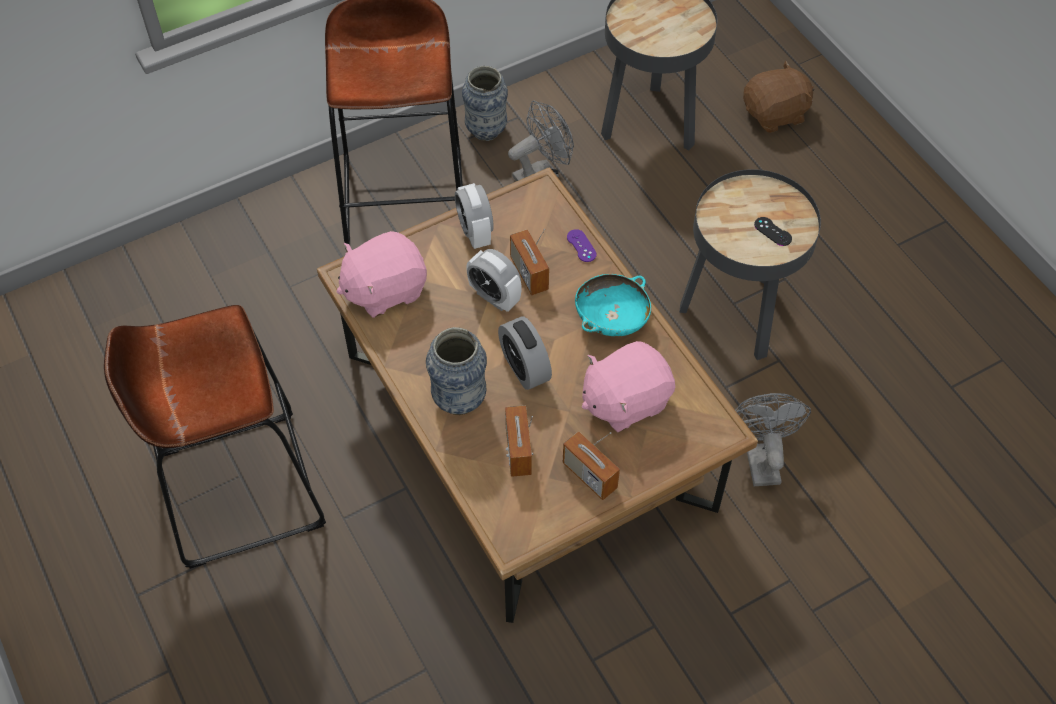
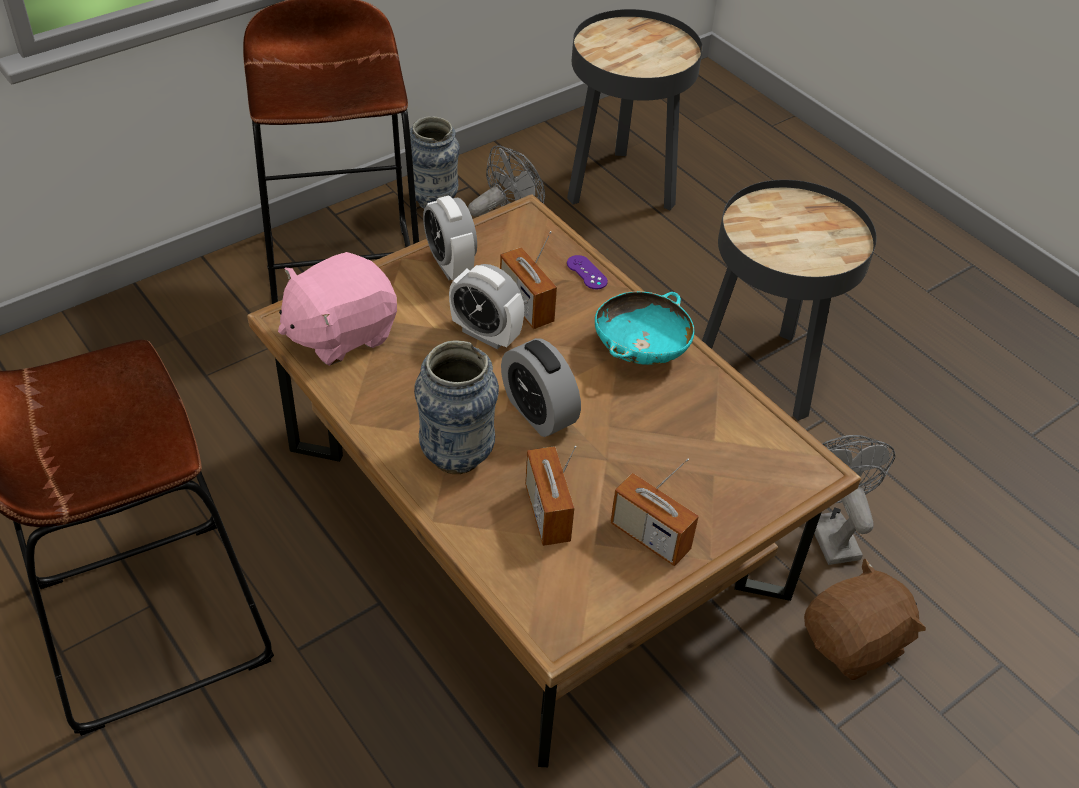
camera: 10 degrees left, 10 degrees down
(625, 400) = (678, 442): pink plush toy -> none
(773, 231) = (819, 243): black game controller -> none
(775, 114) = (758, 172): brown plush toy -> brown plush toy (854, 643)

